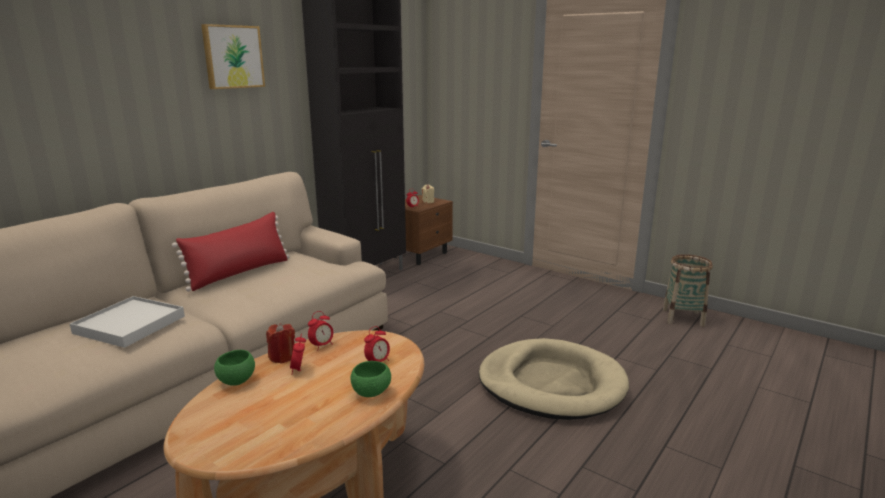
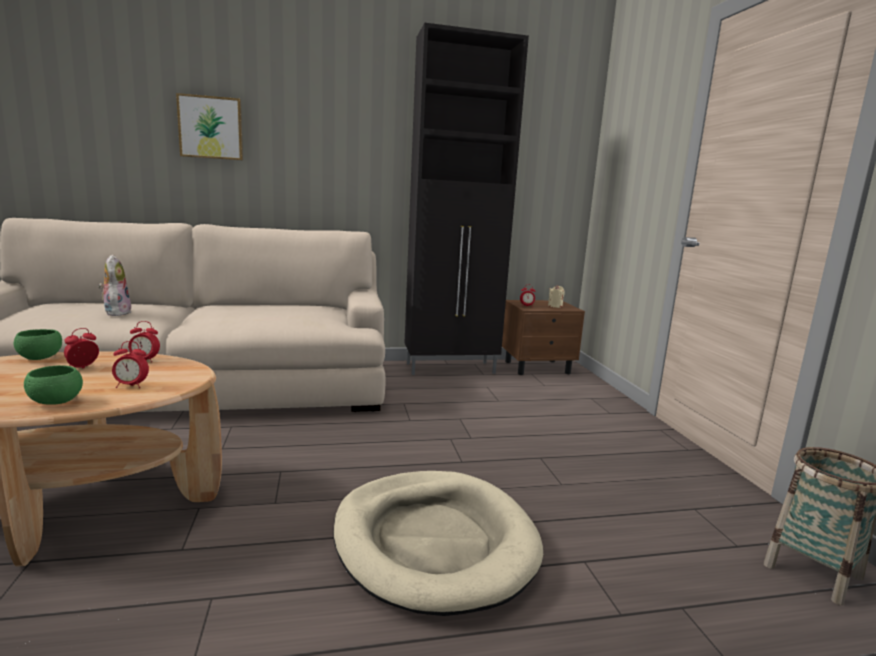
camera: 40 degrees right, 5 degrees down
(130, 325) = (116, 312): white tray -> plush toy
(232, 57) = (332, 115): picture -> picture (211, 128)
(239, 273) = (257, 307): red pillow -> none
(282, 357) = (104, 356): red candle -> none

